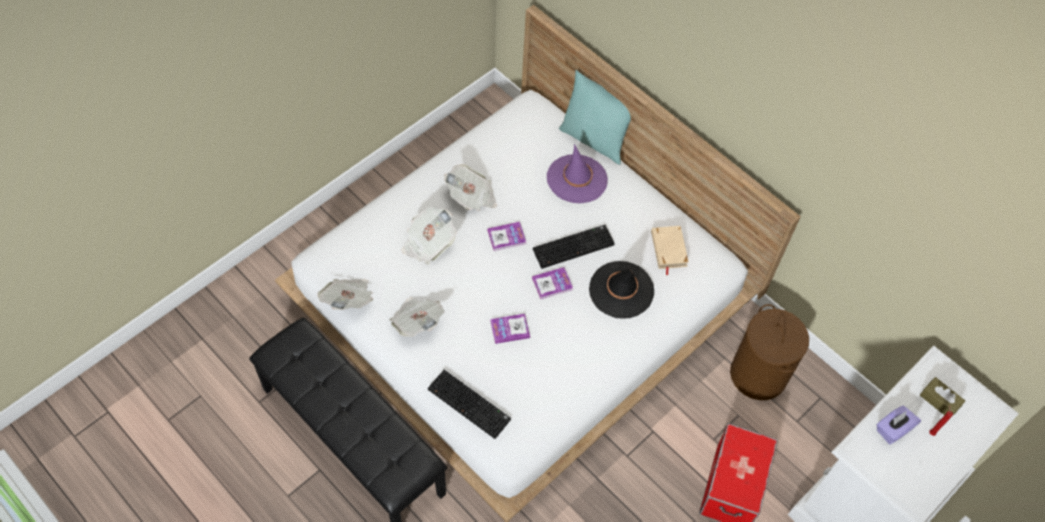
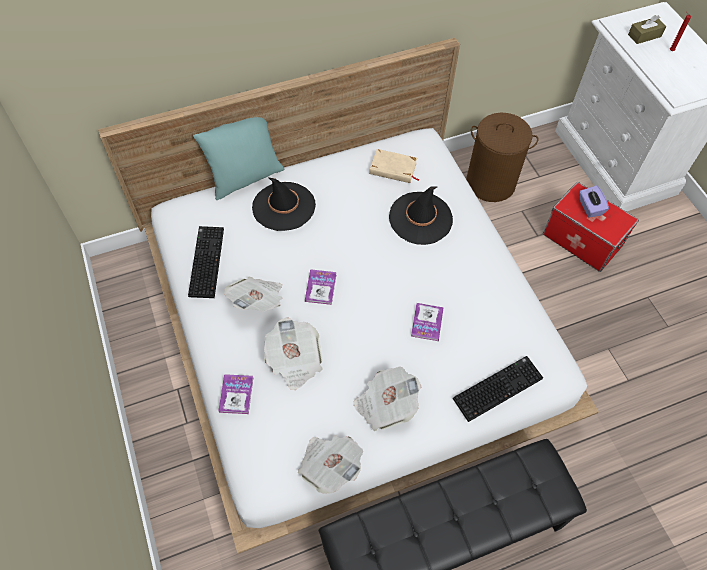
camera: 65 degrees left, 0 degrees up
(552, 283) = (391, 269): book -> book (236, 394)
(573, 246) = (357, 236): keyboard -> keyboard (205, 261)
(577, 179) = (283, 206): purple hat -> black hat
(893, 429) = (663, 70): purple tissue box -> purple tissue box (590, 207)

